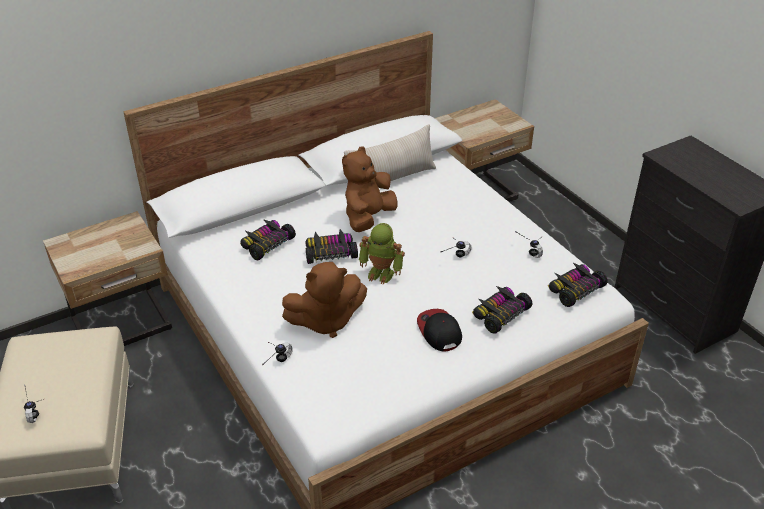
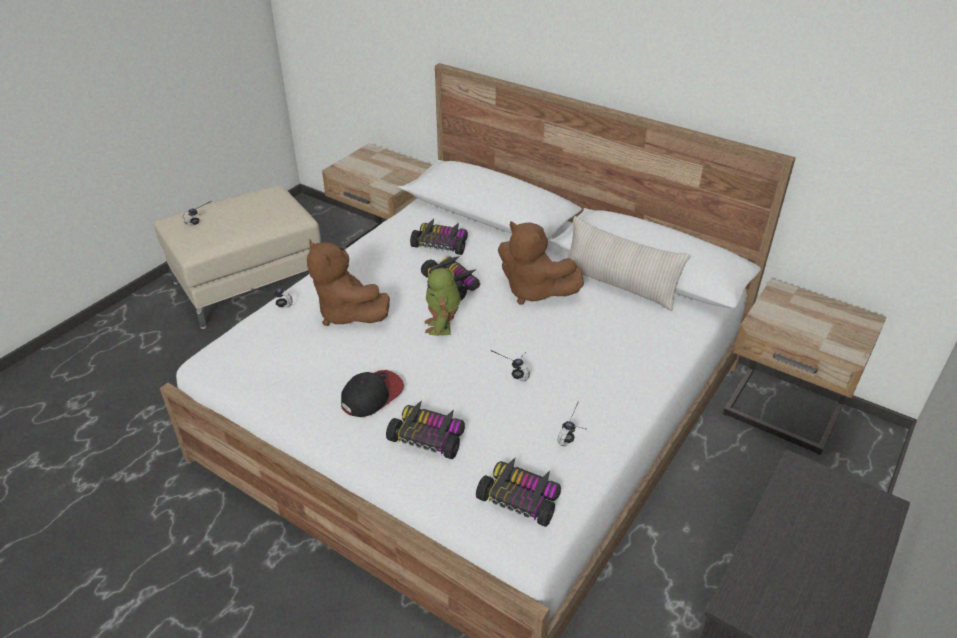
camera: 65 degrees right, 0 degrees up
(368, 218) = (533, 291): brown plush toy -> brown plush toy turned 150 degrees counterclockwise

